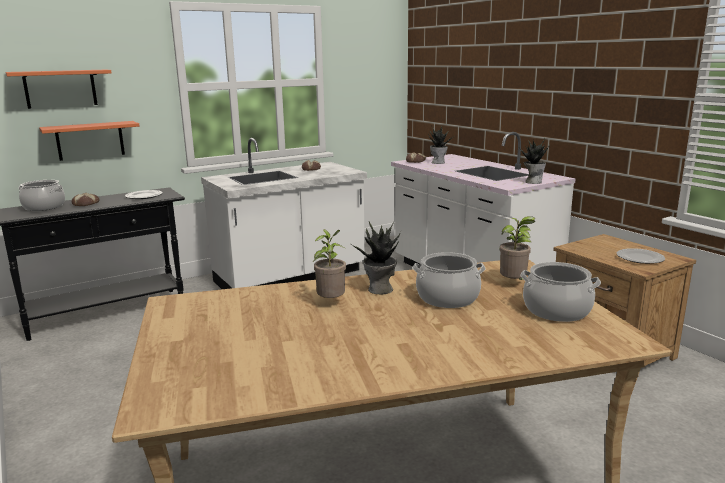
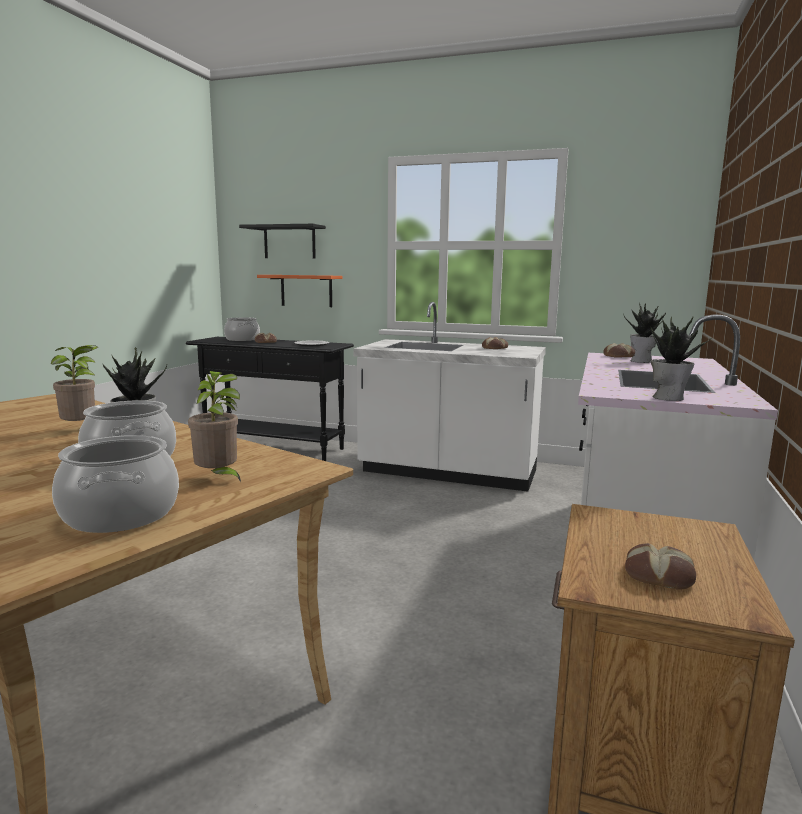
camera: 50 degrees right, 5 degrees down
(60, 88) = (289, 242): orange shelf -> black shelf
(639, 258) = (659, 574): plate -> bread

